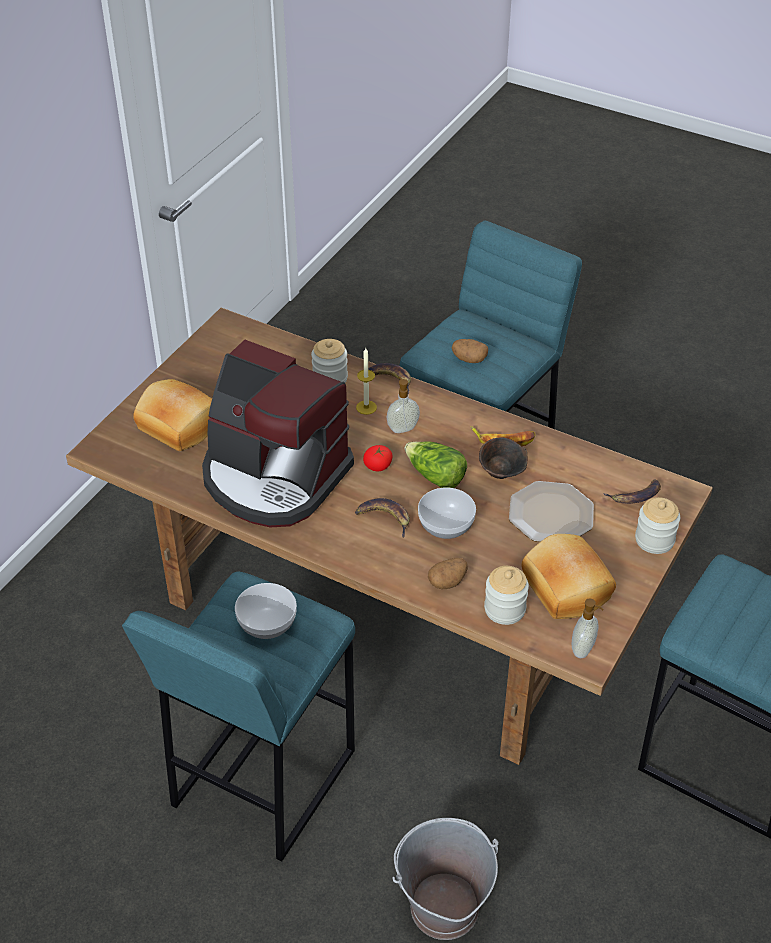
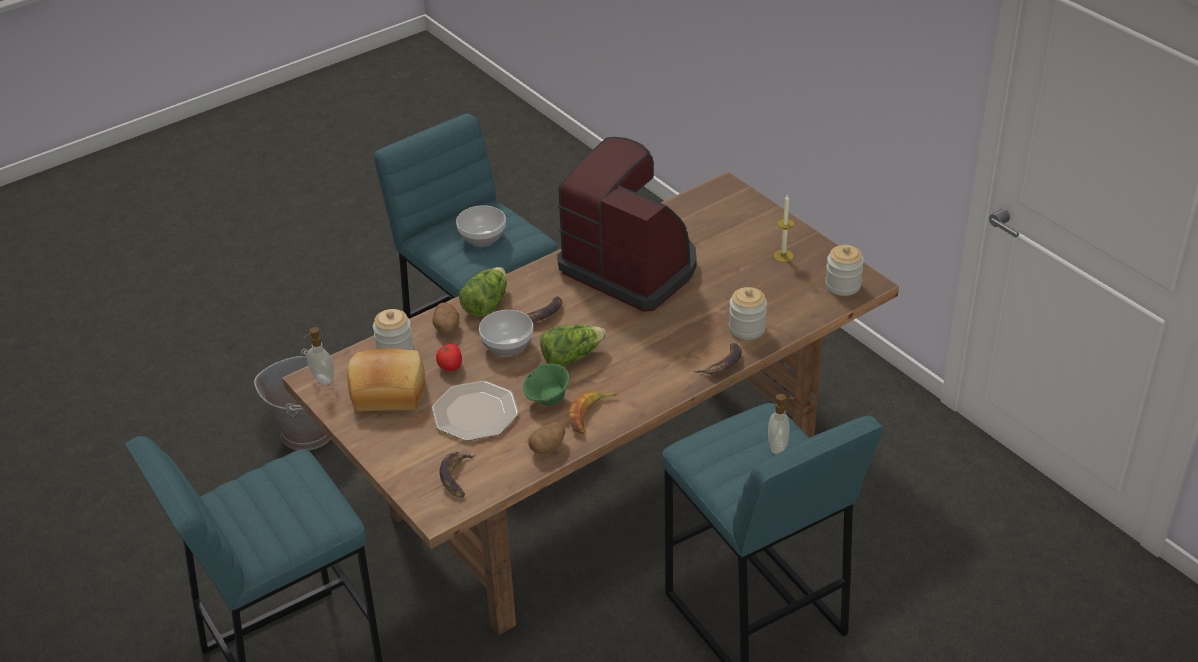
camera: 115 degrees right, 5 degrees down
(177, 427) = (729, 229): bread -> none
(274, 477) = (631, 267): coffee machine -> coffee machine turned 75 degrees clockwise
(366, 407) = (691, 340): candle -> candle (783, 256)
(377, 466) = (606, 327): tomato -> tomato (450, 366)
(391, 566) = (486, 304): none -> lettuce
(402, 428) = (648, 355): soap dispenser -> soap dispenser (778, 446)
(469, 359) = (734, 439): potato -> potato (548, 447)
(502, 472) = (548, 399): brown bowl -> green bowl
(654, 540) = (396, 467): jar -> jar (843, 285)

